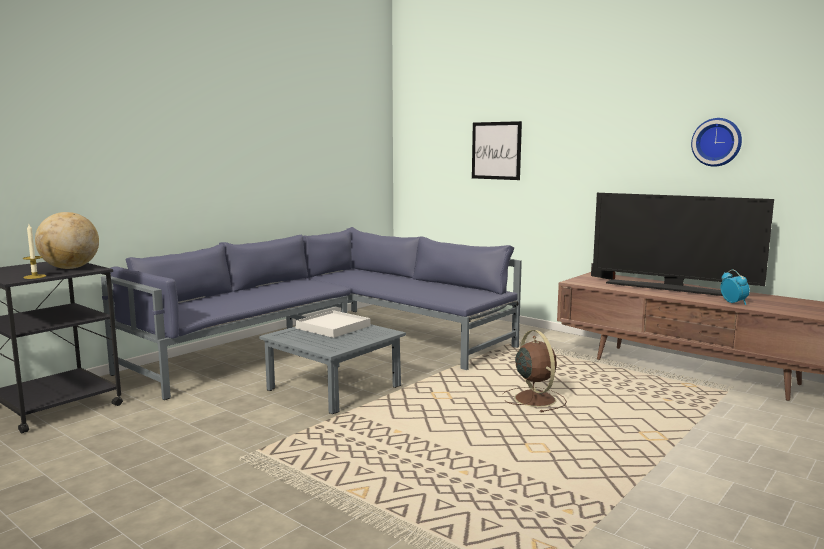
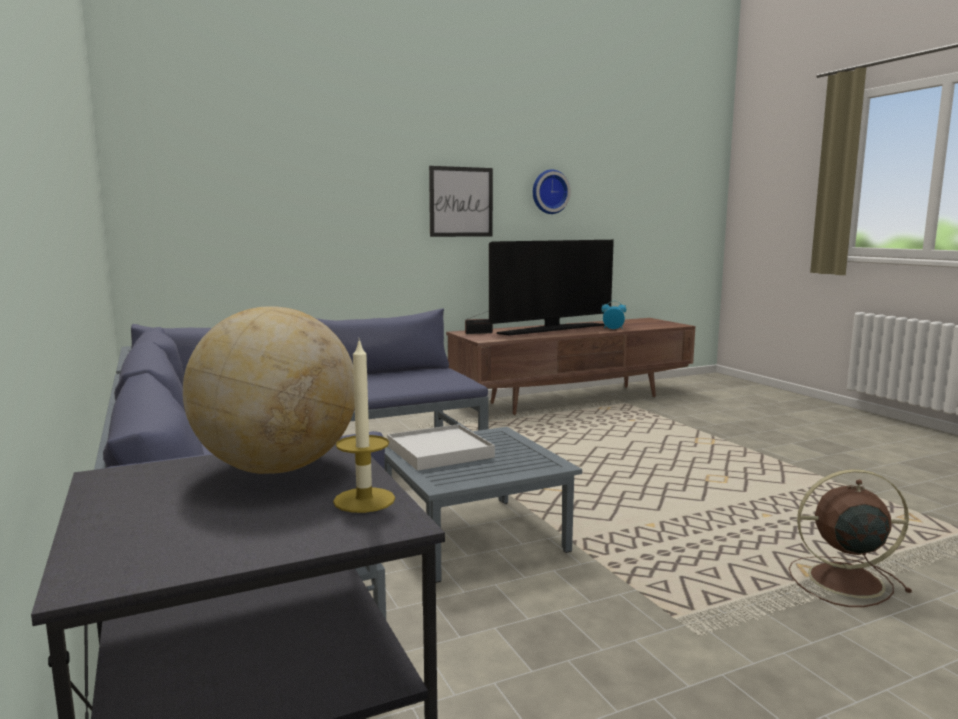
camera: 65 degrees left, 0 degrees up
(496, 150) = (311, 197): picture -> picture (461, 202)
(533, 398) = (595, 455): brown fan -> brown fan (842, 580)

